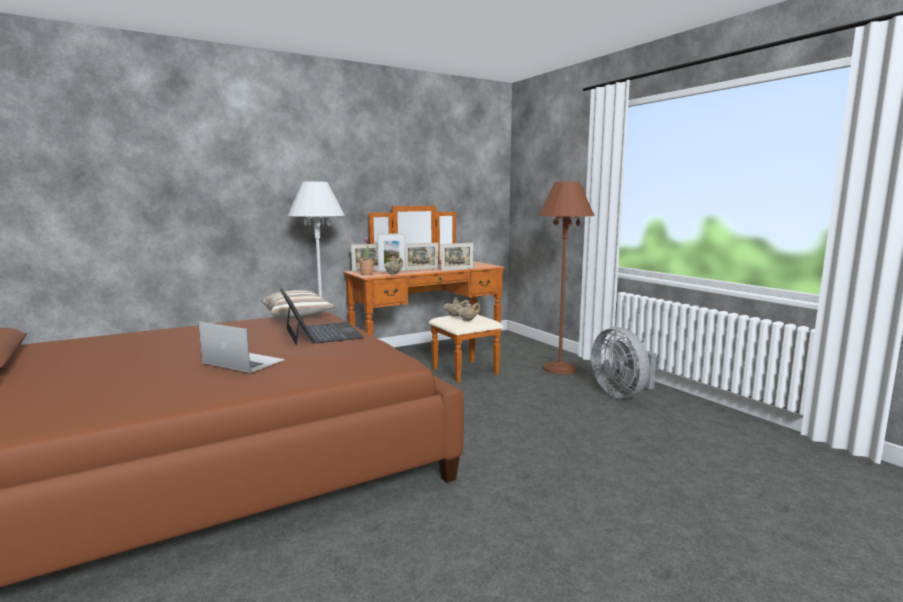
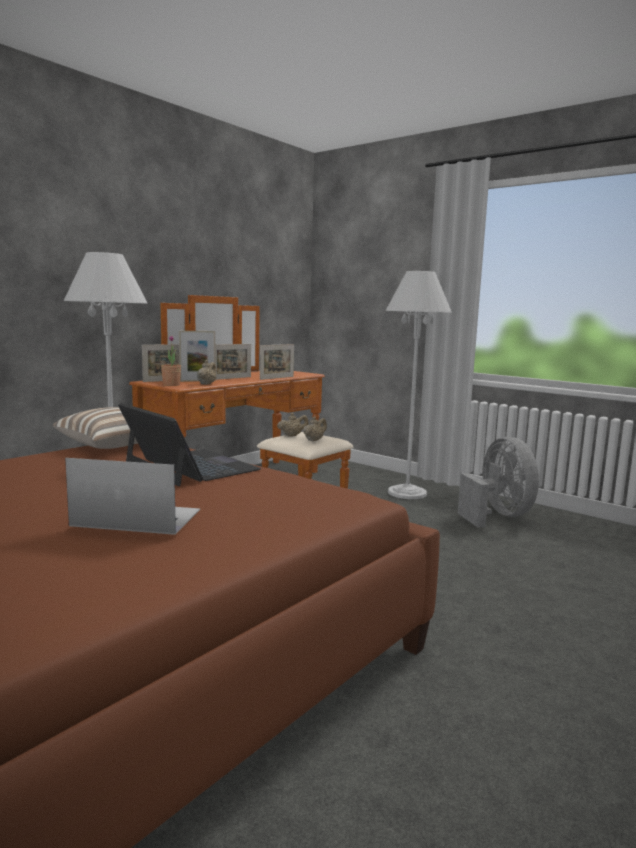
camera: 20 degrees left, 0 degrees up
(559, 369) = (407, 493): brown floor lamp -> white floor lamp
(622, 394) = (497, 516): grey fan -> grey fan turned 150 degrees counterclockwise

